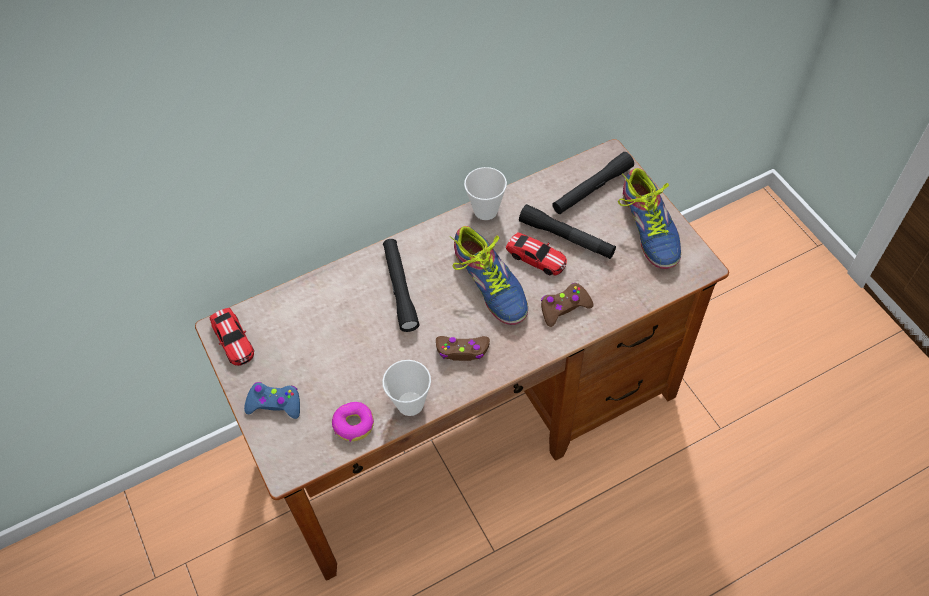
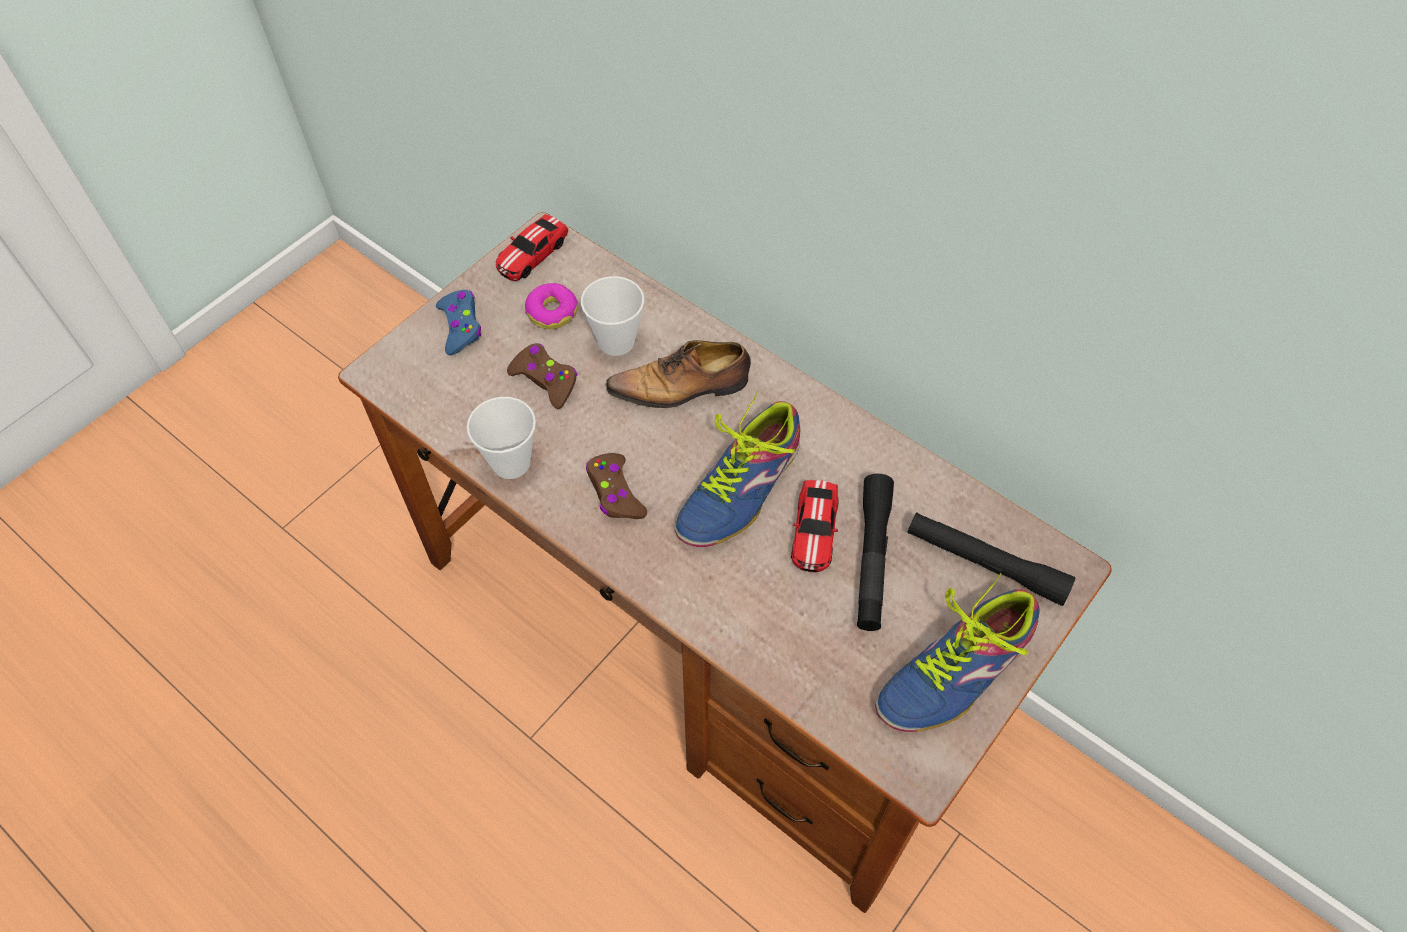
camera: 65 degrees right, 0 degrees up
(353, 424) = (460, 414): donut -> donut (552, 312)
(400, 288) = (682, 387): black flashlight -> shoe
(485, 210) = (864, 439): cup -> cup (616, 342)
(564, 307) = (743, 595): brown game controller -> brown game controller (545, 380)

